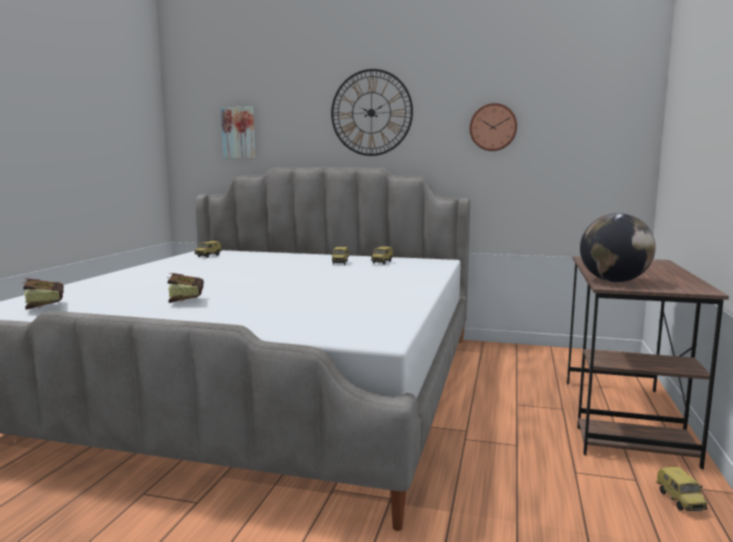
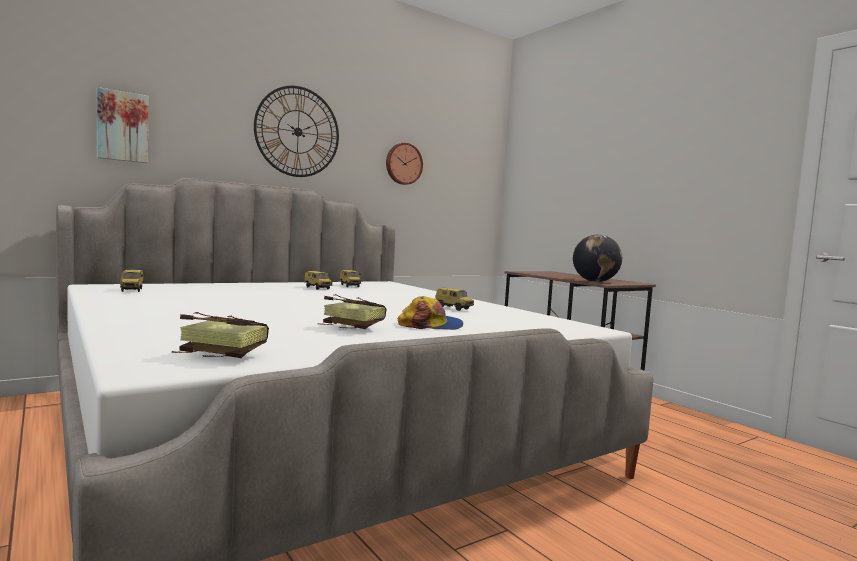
camera: 50 degrees left, 5 degrees down
(248, 308) = (431, 325): none -> cap
(681, 501) = (668, 412): toy car -> toy car (454, 308)

